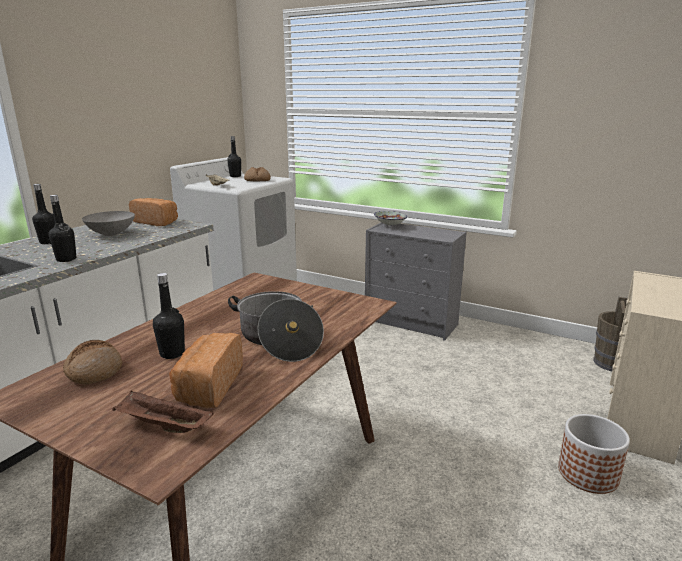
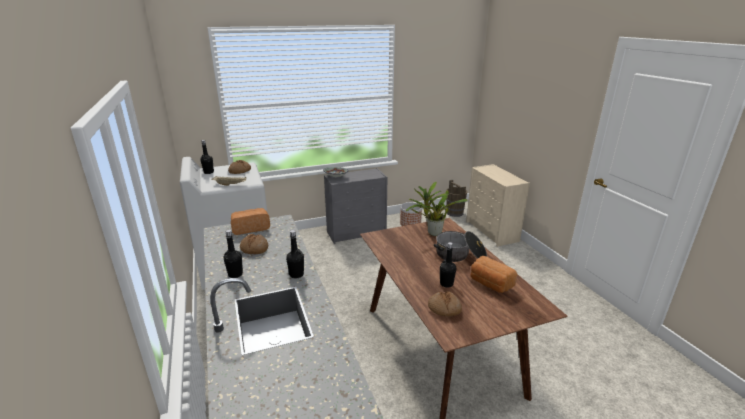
camera: 50 degrees left, 5 degrees up
(111, 234) = (254, 249): grey bowl -> bread
(162, 426) = (515, 302): brown tray -> none
(321, 305) = (432, 233): none -> potted plant
(588, 474) = (509, 259): planter -> planter (410, 224)

